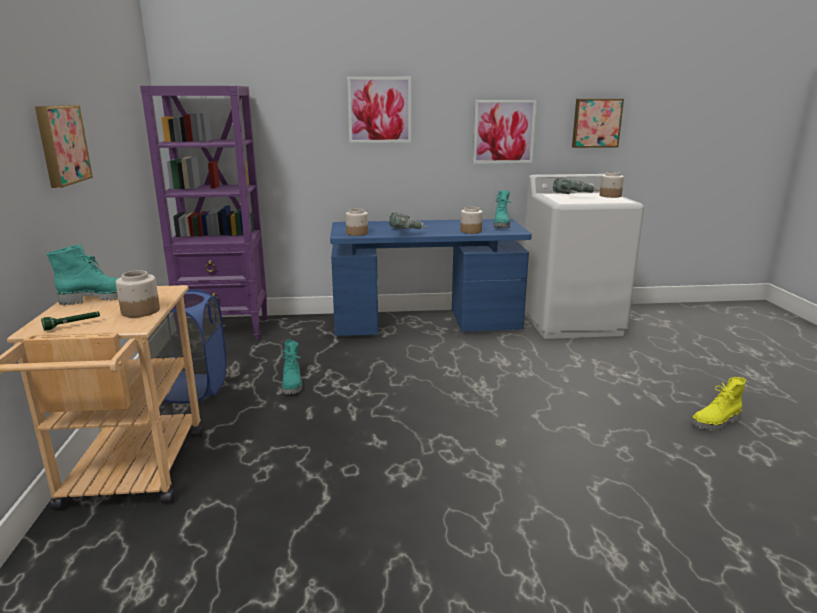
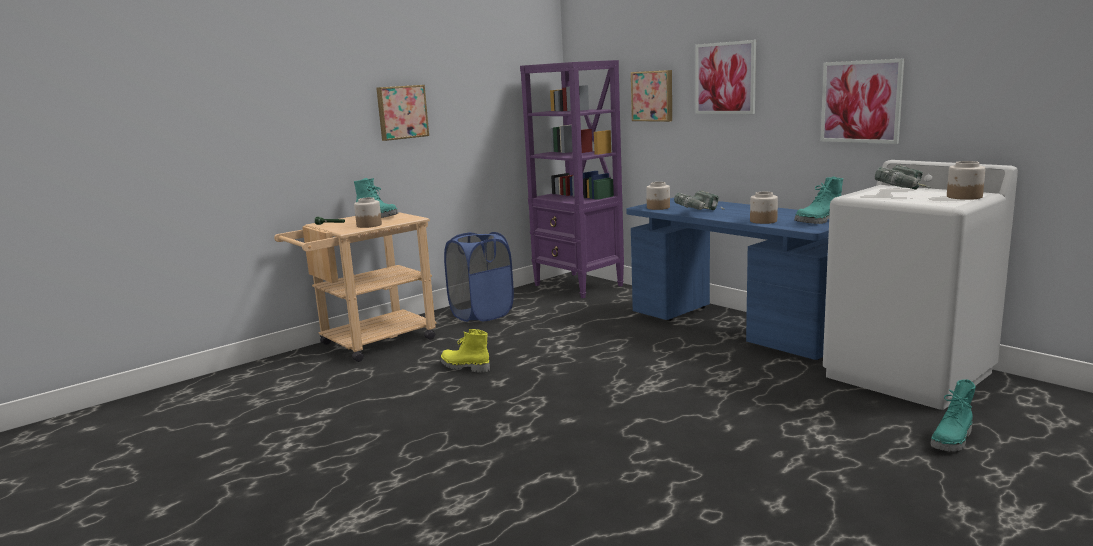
camera: 55 degrees right, 5 degrees down
(293, 385) = (534, 332): turquoise boot -> turquoise boot (953, 440)
(596, 123) = (1000, 88): picture -> picture (653, 96)
(716, 423) = (796, 511): yellow boot -> yellow boot (464, 367)

